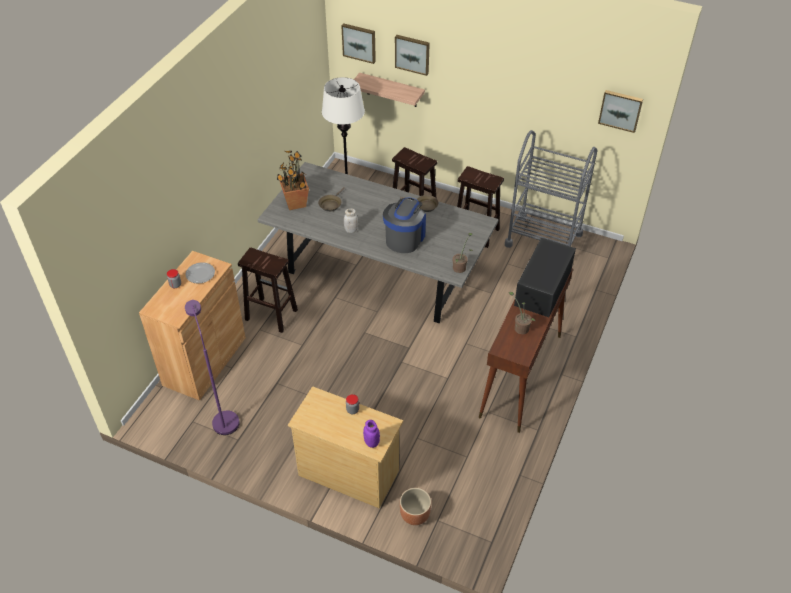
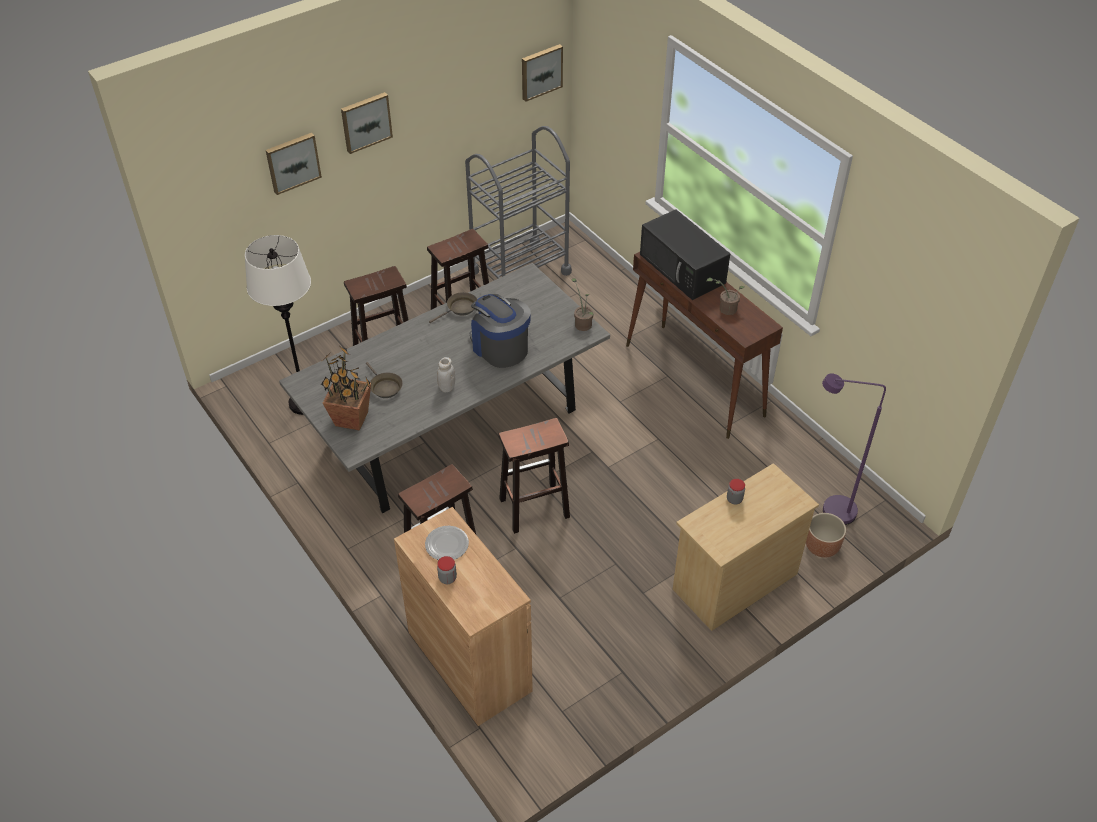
camera: 60 degrees left, 0 degrees up
(223, 418) = (578, 675): purple floor lamp -> purple floor lamp (829, 511)
(339, 339) = (533, 508): none -> brown stool
(359, 42) = (215, 195): picture -> picture (365, 121)
(371, 442) = (789, 501): purple jar -> none
(391, 90) = (274, 230): shelf -> none

